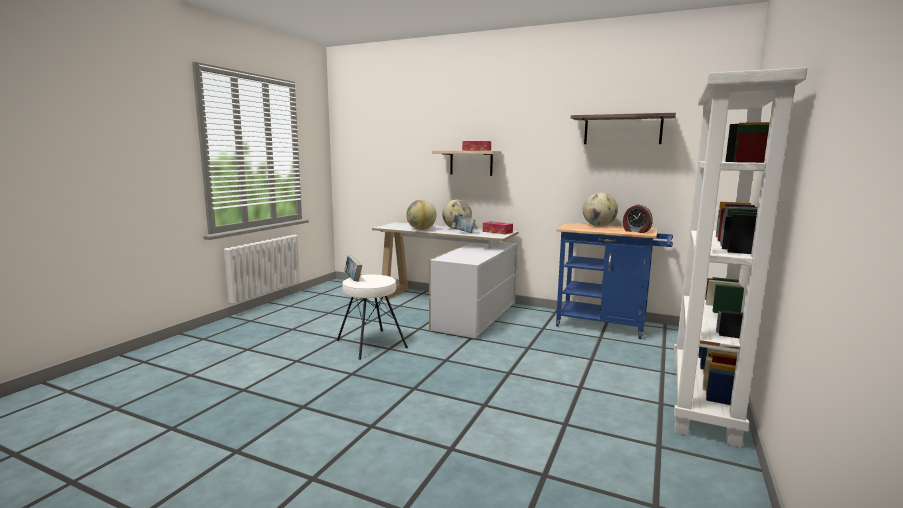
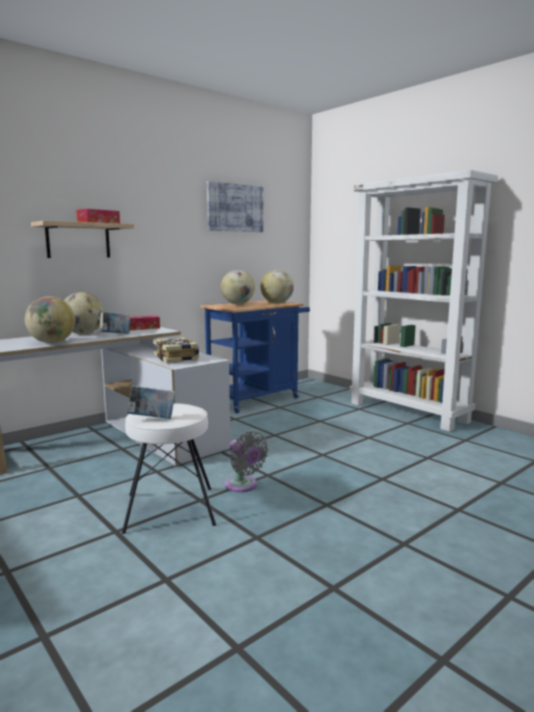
camera: 65 degrees left, 0 degrees up
(419, 356) = (243, 486): none -> grey fan
(462, 256) = (177, 358): none -> book
(622, 130) = (235, 208): shelf -> picture
(636, 231) = (277, 303): alarm clock -> globe

